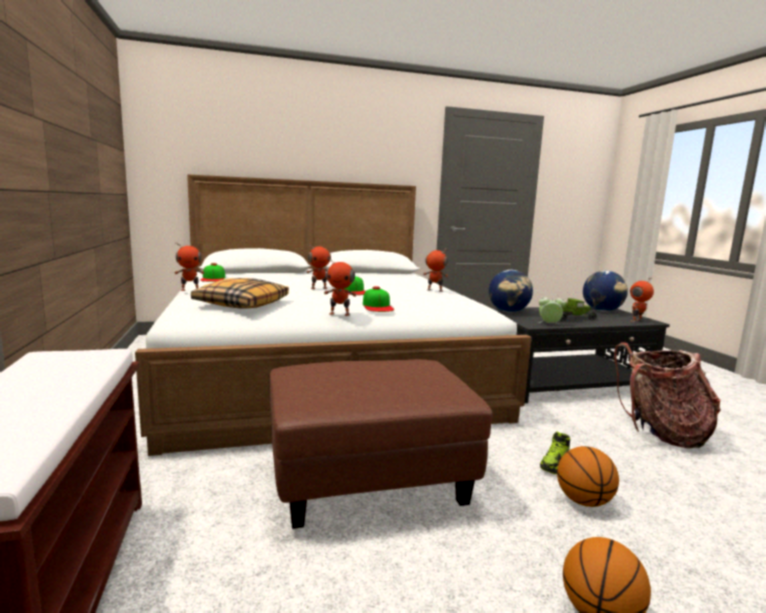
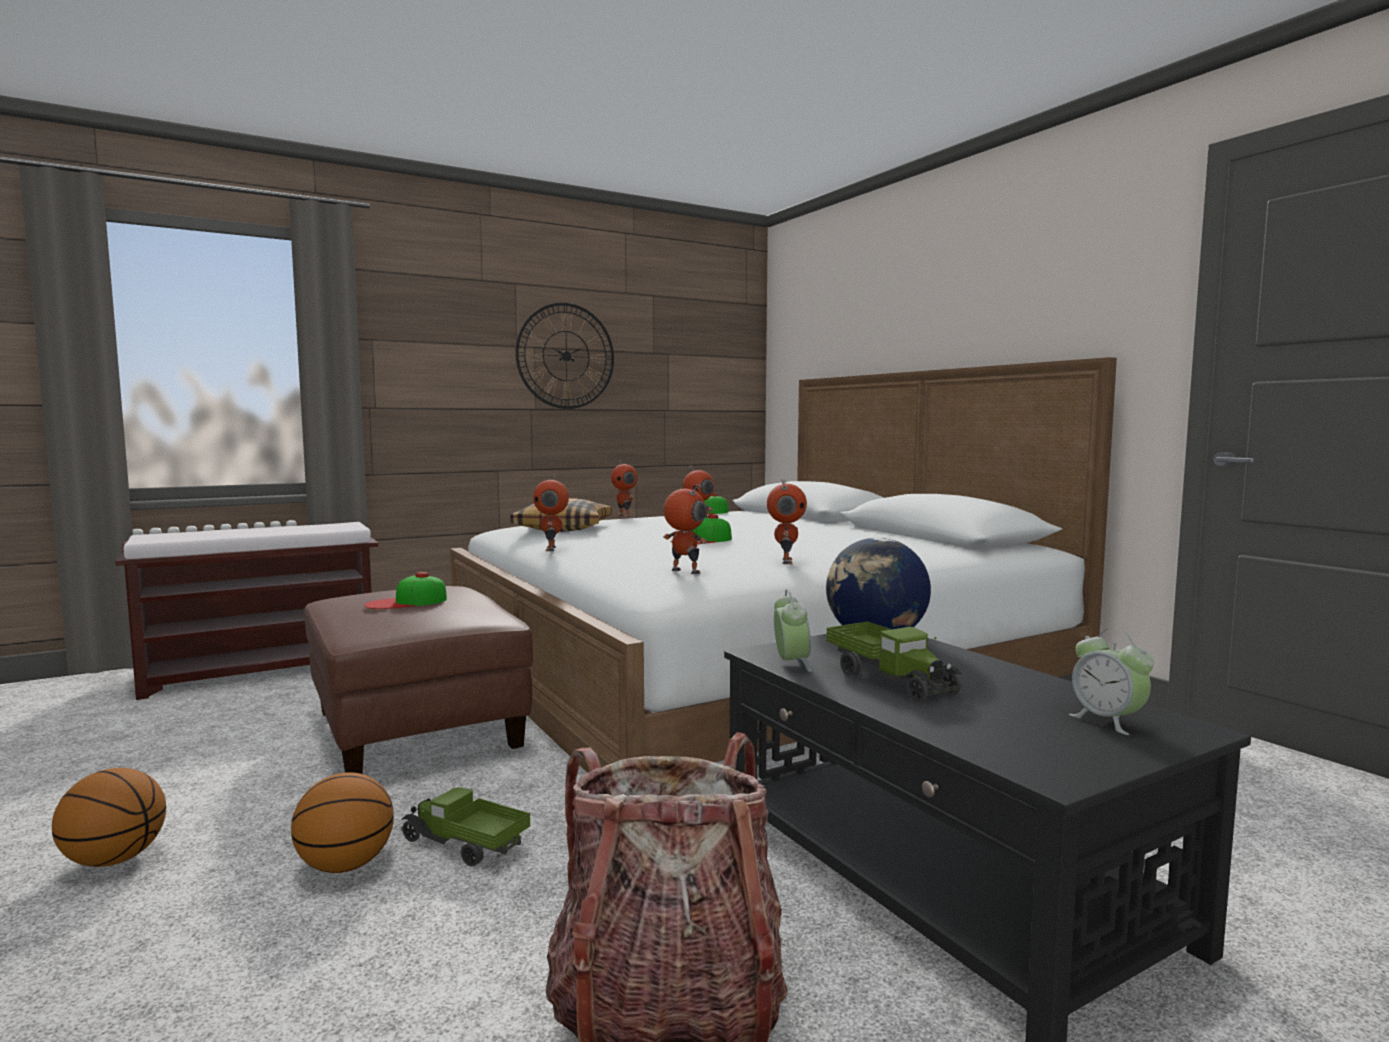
camera: 75 degrees right, 5 degrees down
(61, 134) = (566, 356): none -> wall clock
(377, 306) = (604, 552): cap -> cap (406, 602)
(554, 464) = (464, 846): shoe -> toy truck
(602, 311) = (1107, 721): globe -> alarm clock
(637, 321) = (1012, 755): toy robot -> toy robot (684, 572)

